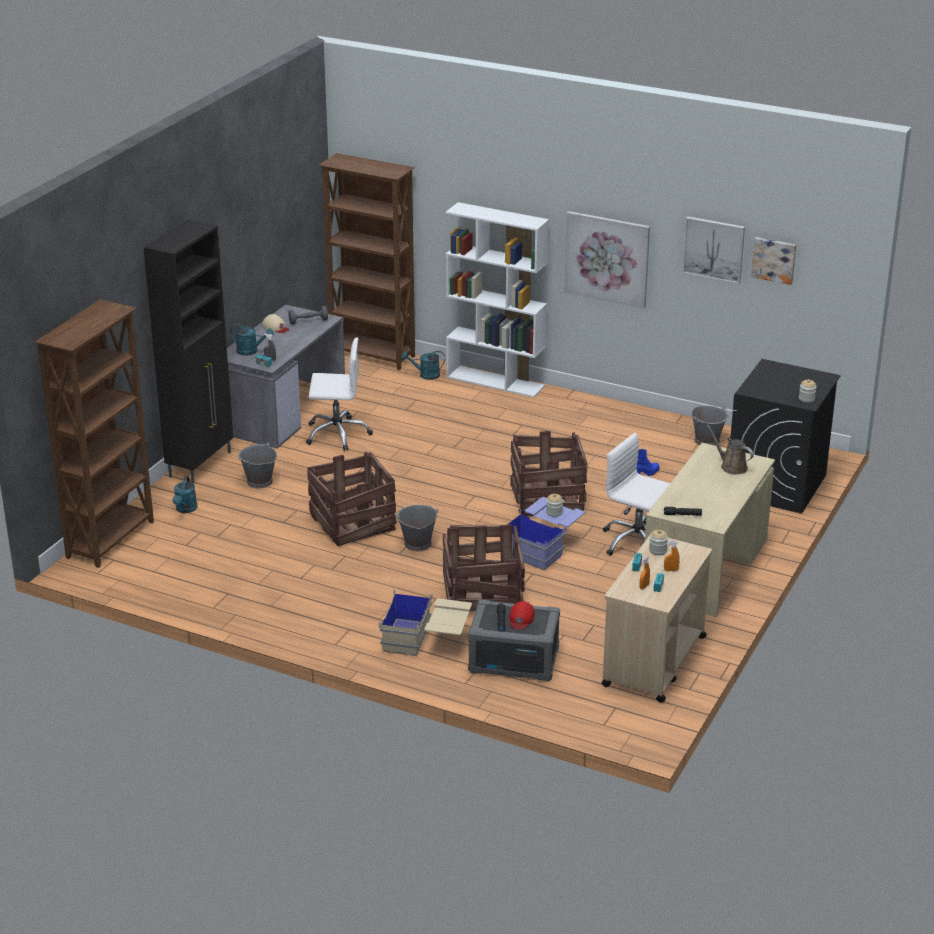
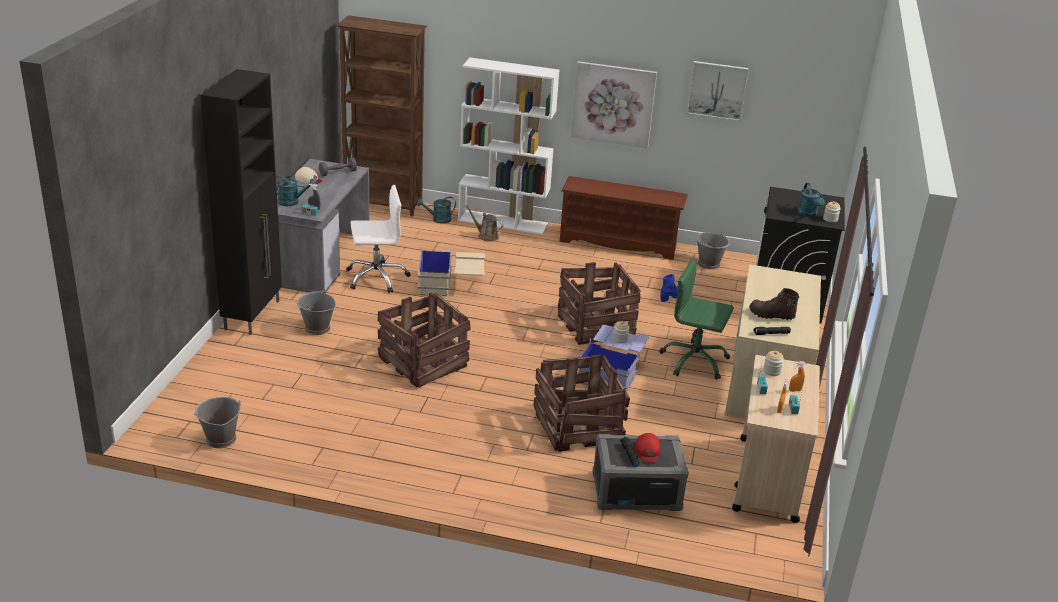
camera: 15 degrees left, 0 degrees up
(112, 539) = (182, 399): brown bookcase -> none
(185, 509) = (251, 362): turquoise watering can -> turquoise watering can (808, 214)
(417, 544) = (493, 379): grey bucket -> grey bucket (220, 439)
(426, 641) = (543, 480): beige storage box -> beige storage box (451, 286)
(616, 411) = (619, 243): none -> brown shoe rack
(637, 542) = (694, 361): white office chair -> green office chair
(693, 496) = (771, 315): none -> brown boot
(731, 467) = (788, 285): brown watering can -> brown watering can (486, 236)
(774, 260) = (774, 97): picture -> none

